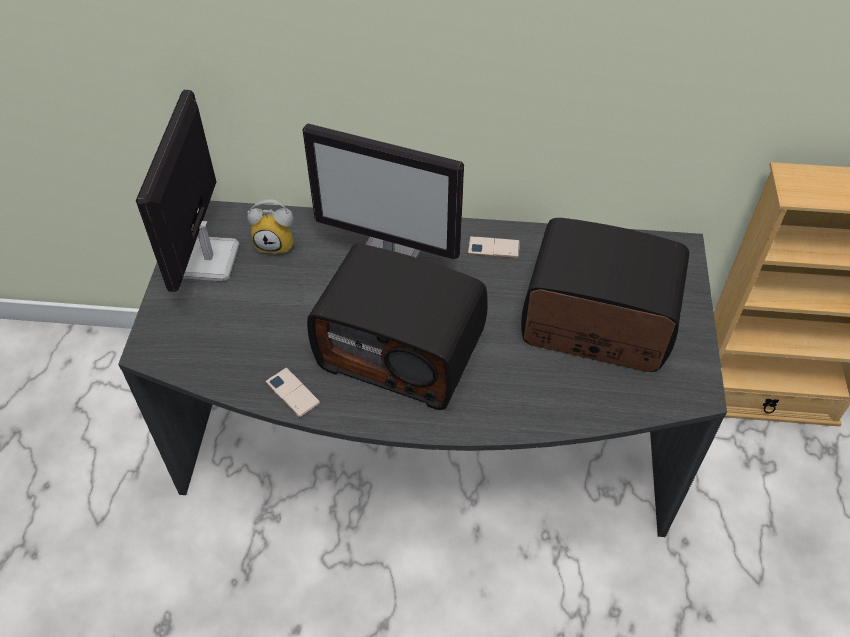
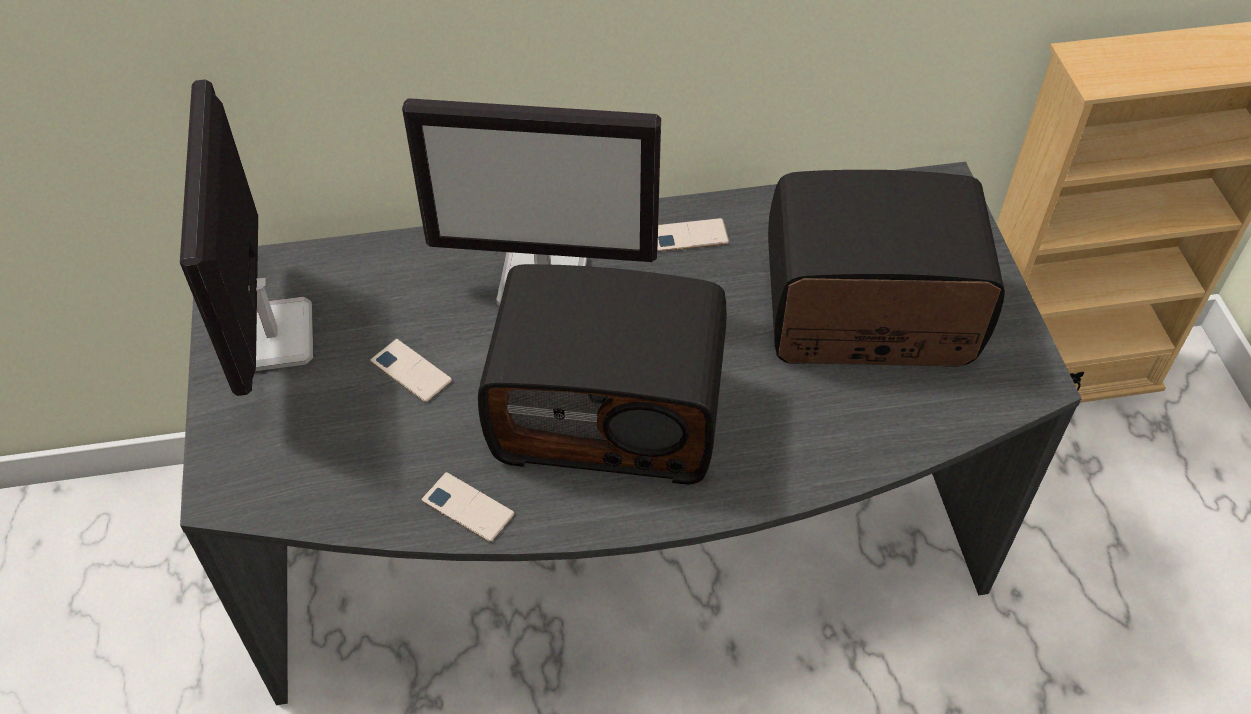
camera: 15 degrees left, 0 degrees up
(277, 243) = (369, 291): alarm clock -> none
(286, 299) = (411, 371): none -> phone

